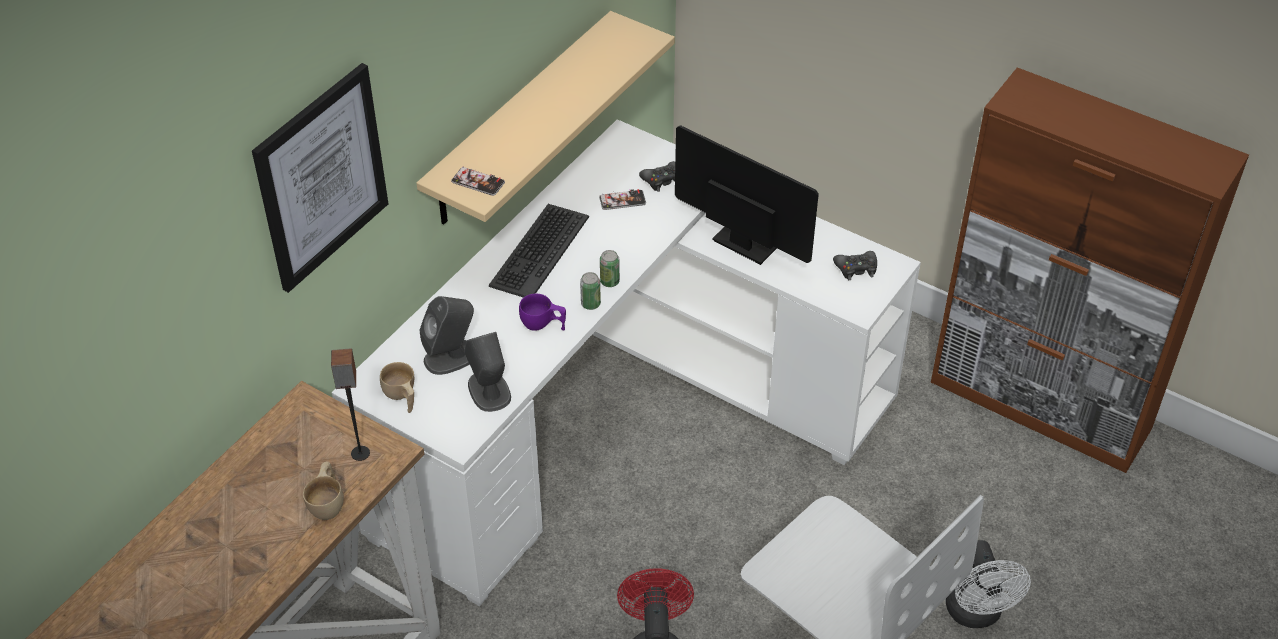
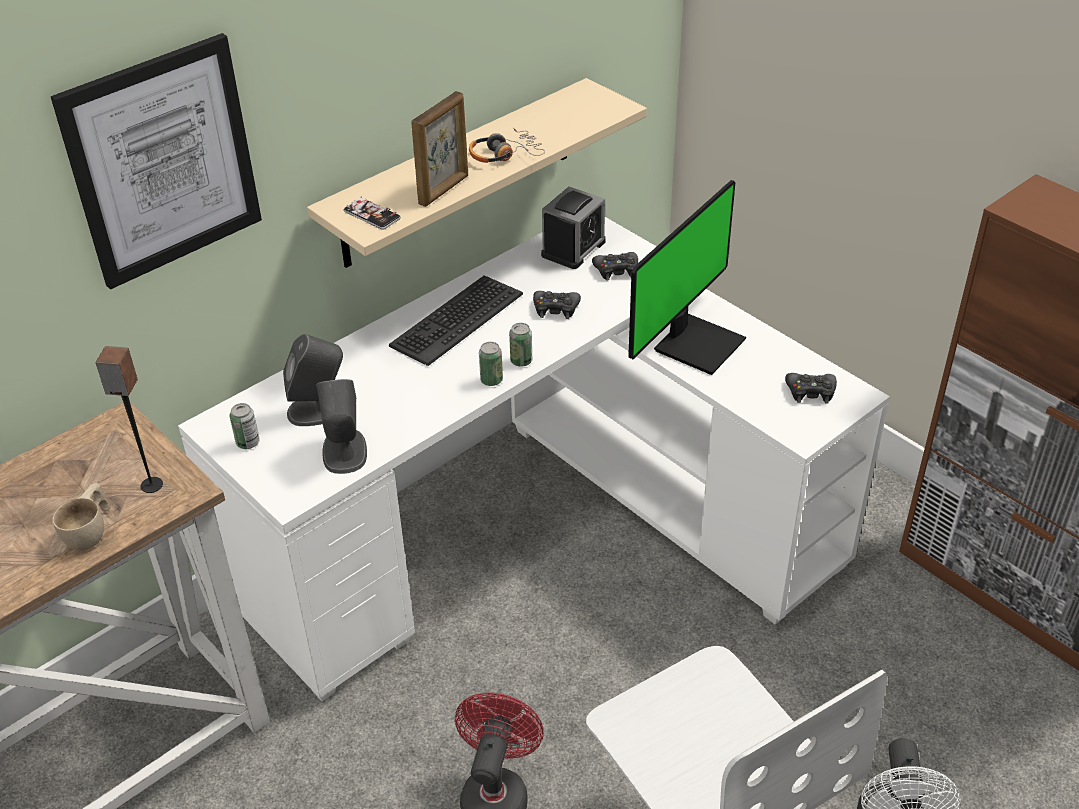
camera: 15 degrees right, 5 degrees down
(401, 397) = (248, 443): beige cup -> can
(531, 148) = (444, 190): none -> picture frame
(543, 325) = (431, 393): purple cup -> none
(569, 103) = (504, 154): none -> headphones
(617, 164) = (573, 248): none -> alarm clock
(622, 200) = (565, 284): phone -> none
(622, 226) = (556, 309): none -> black game controller
(749, 239) = (696, 343): monitor -> monitor turned 75 degrees clockwise

